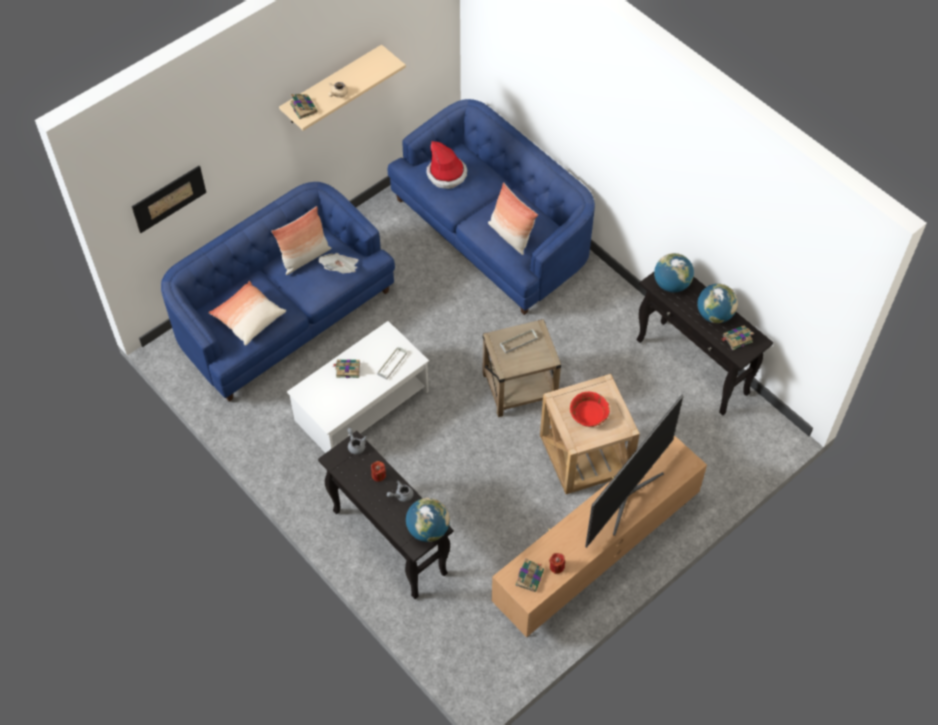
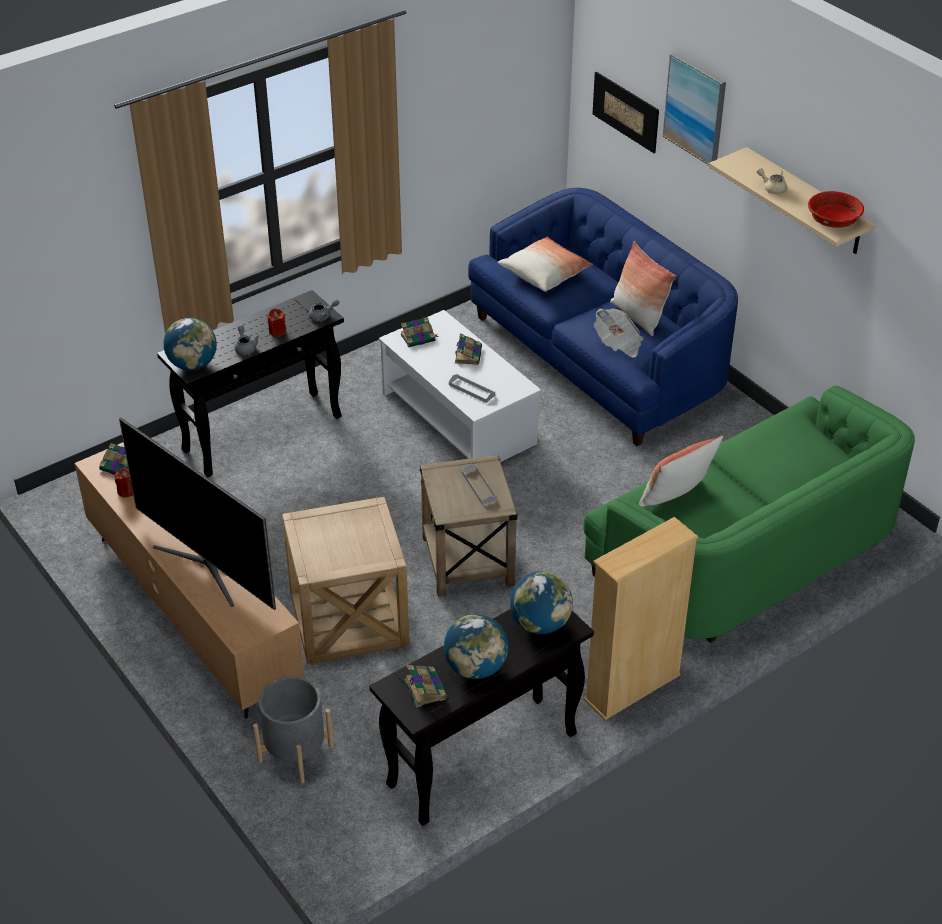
camera: 95 degrees right, 15 degrees down
(230, 131) = (695, 109): none -> picture
(303, 107) = (745, 163): book -> book (418, 338)
(447, 174) = (791, 442): hat -> none
(493, 233) = (746, 554): blue sofa -> green sofa
(589, 414) = (342, 537): red bowl -> red bowl (833, 218)
(619, 292) = (632, 687): none -> beige bookcase
(708, 469) = (295, 753): none -> grey planter

